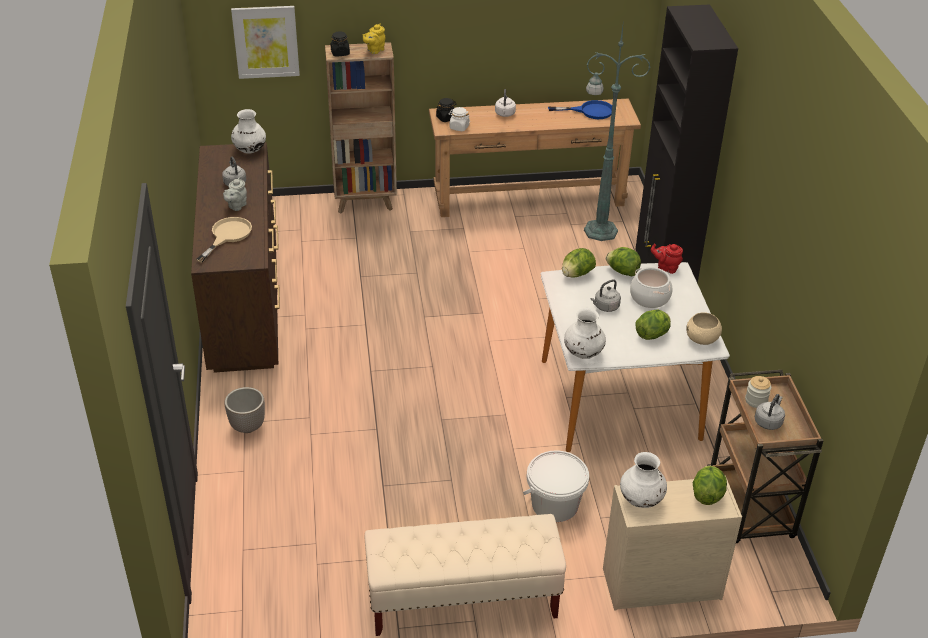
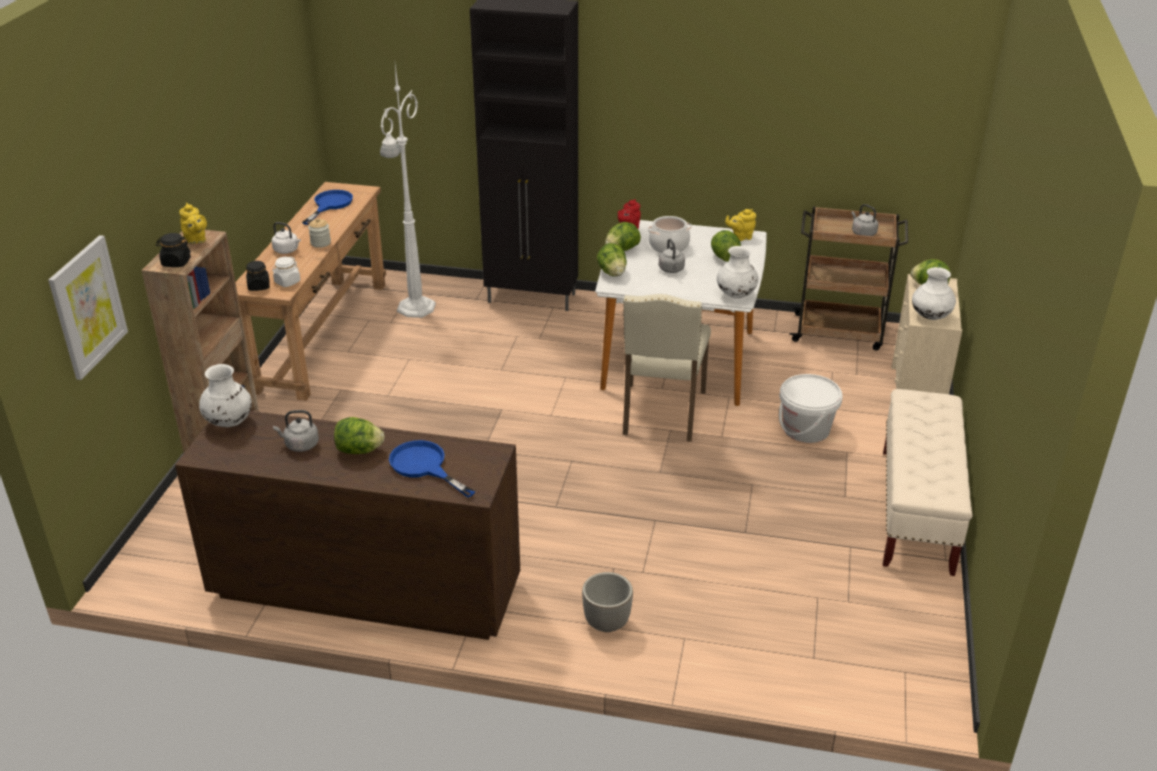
camera: 70 degrees left, 5 degrees down
(227, 236) = (424, 466): beige frying pan -> blue frying pan
(236, 206) = (359, 451): grey teapot -> lettuce
(526, 404) = (661, 413): none -> beige chair
(598, 231) = (415, 309): green floor lamp -> white floor lamp
(702, 339) = (740, 237): beige bowl -> yellow teapot
(756, 400) = (835, 231): jar -> jar (320, 243)

